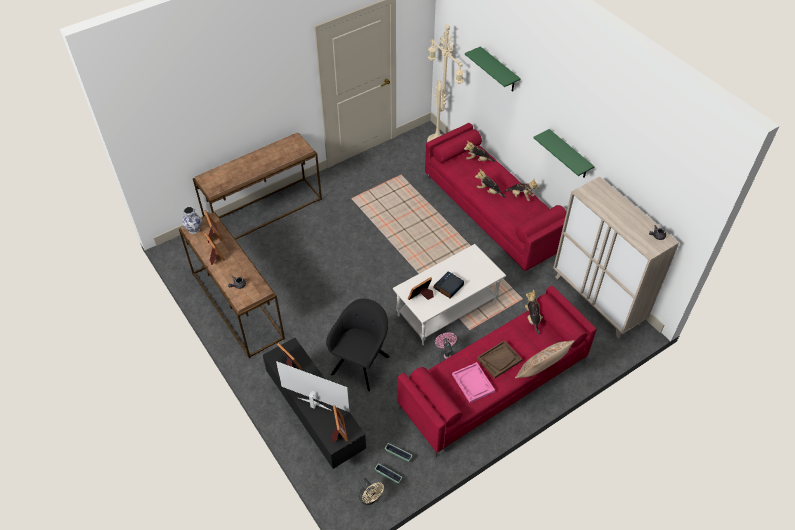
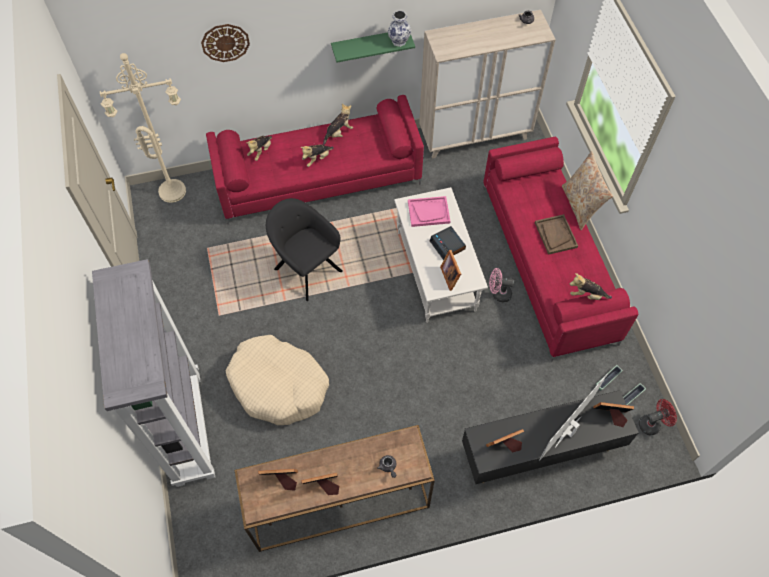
camera: 70 degrees left, 10 degrees up
(194, 229) = (260, 505): vase -> vase (399, 41)
(264, 211) = (187, 427): brown console table -> grey bookcase
(311, 246) = (279, 385): none -> beige dog bed
(361, 363) = (479, 380): black armchair -> black armchair (306, 268)
(370, 498) = (652, 424): beige fan -> red fan
(473, 383) = (577, 268): pink tray -> pink tray (428, 212)
(499, 70) = (225, 42): green shelf -> wall clock
(532, 318) = (512, 187): plush toy -> plush toy (586, 295)

